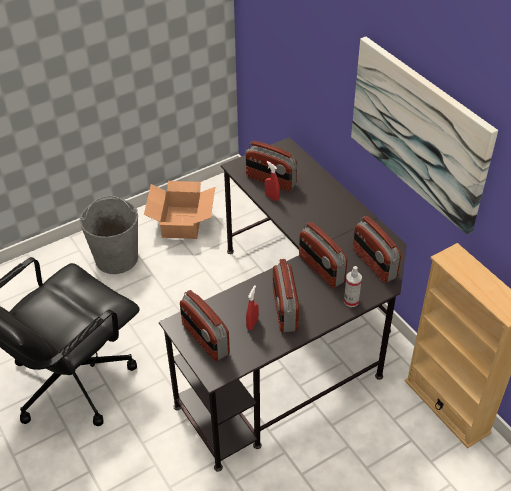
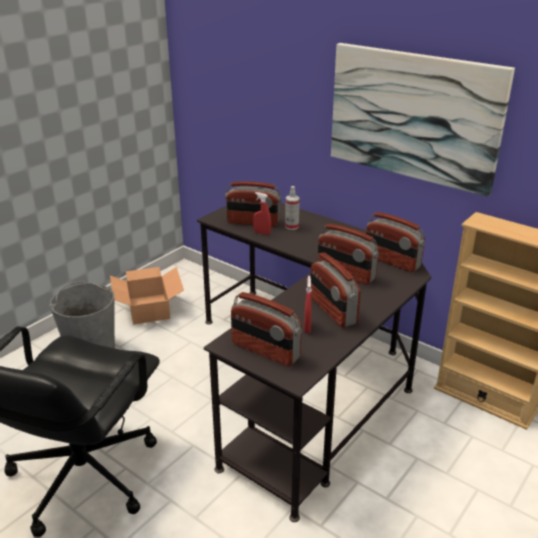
camera: 20 degrees left, 15 degrees down
(351, 301) = (392, 291): spray bottle -> spray bottle (292, 226)

